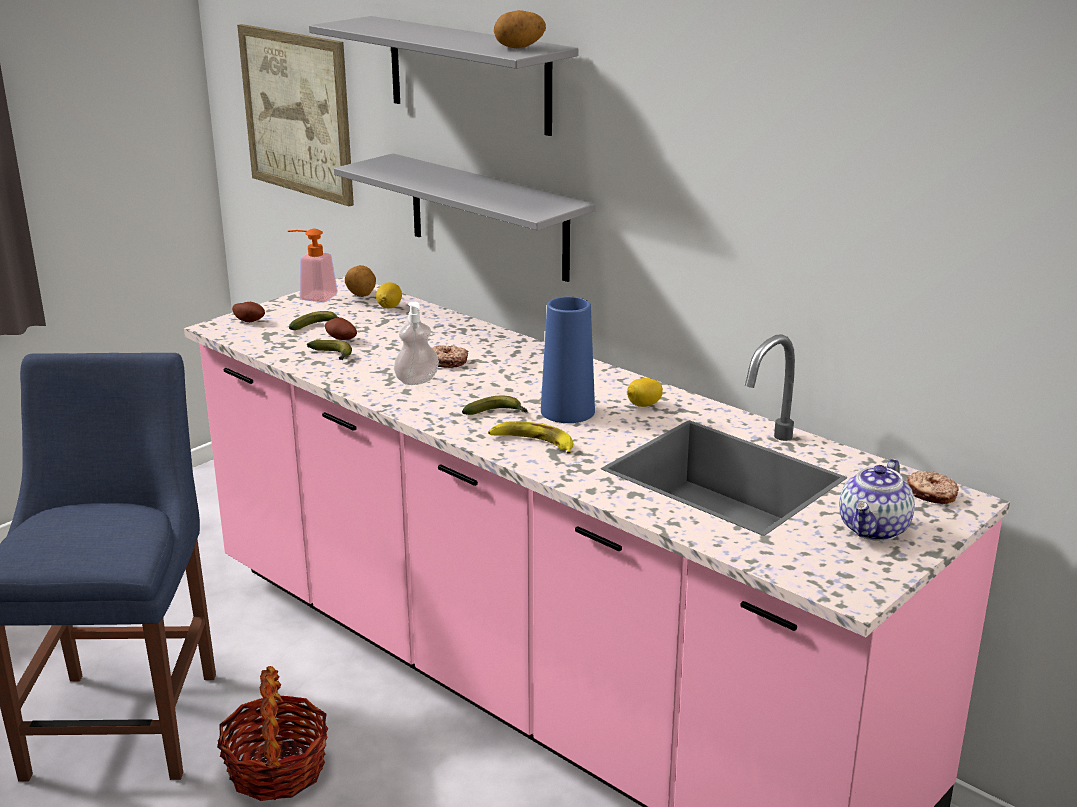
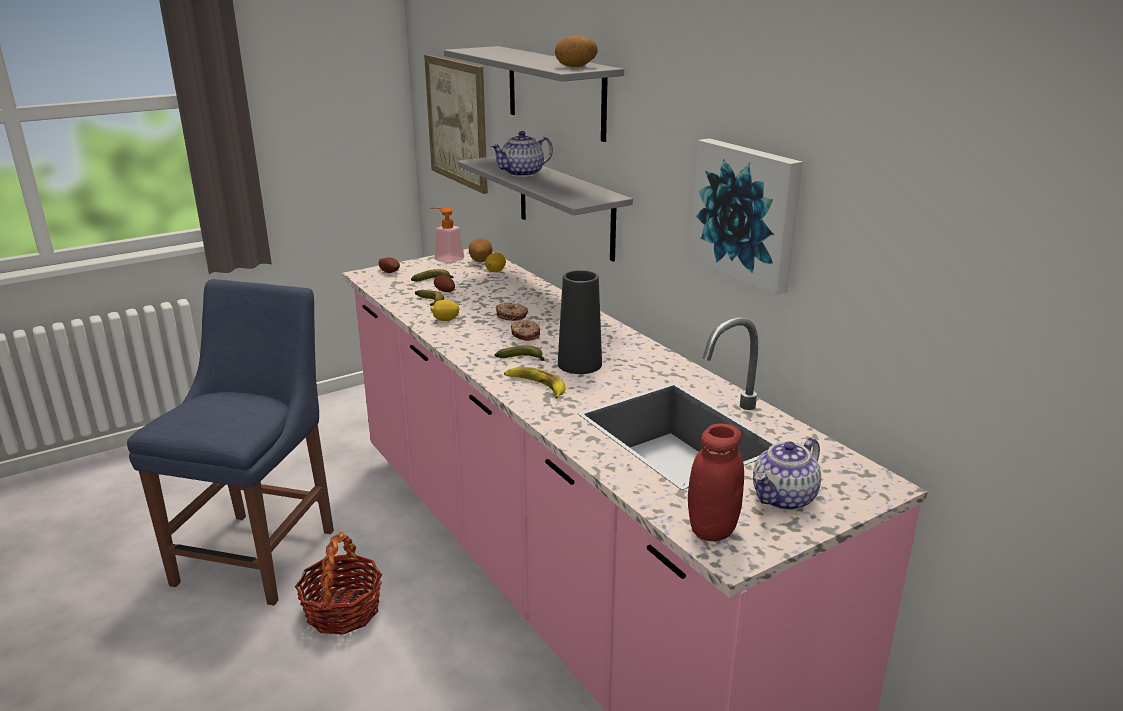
camera: 15 degrees right, 0 degrees up
(417, 381) = (479, 328): soap dispenser -> none
(435, 180) = (523, 173): none -> teapot
(567, 411) = (579, 364): blue vase -> black vase
(643, 405) = (644, 366): lemon -> lemon (445, 320)
(763, 214) = (747, 213): none -> picture
(818, 571) = (712, 529): none -> red jar
(931, 495) = (854, 474): donut -> donut (525, 335)

